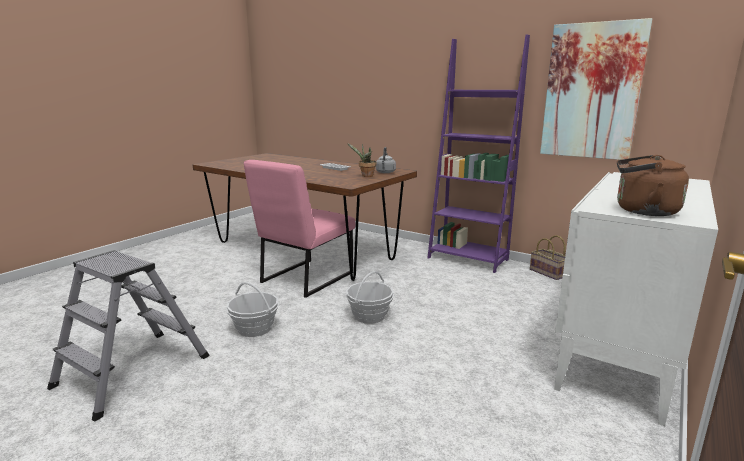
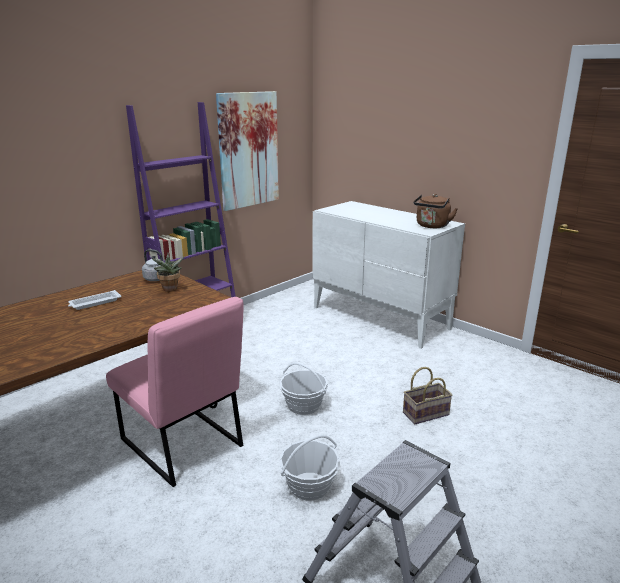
camera: 80 degrees left, 5 degrees up
(549, 273) = (255, 308): basket -> basket (426, 413)

